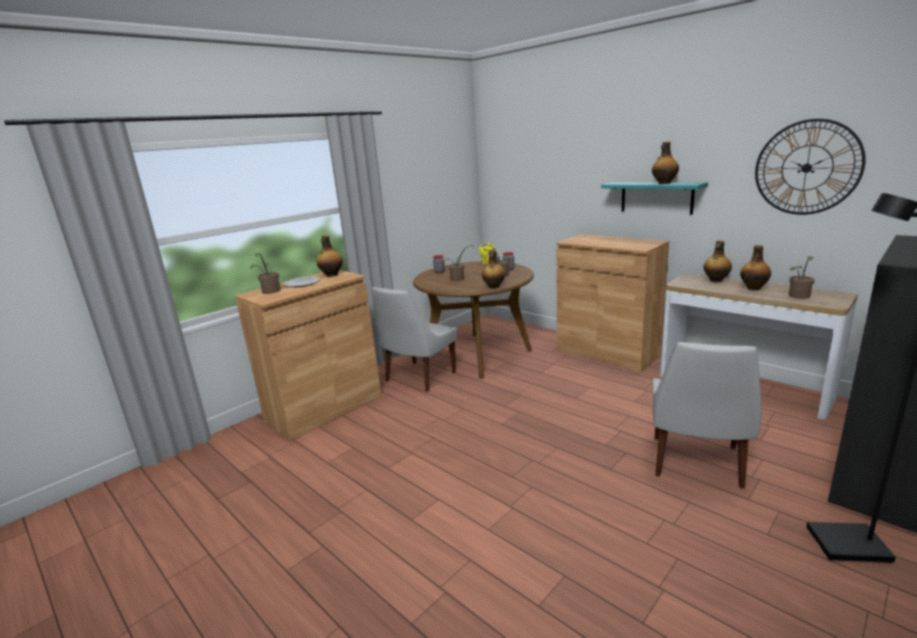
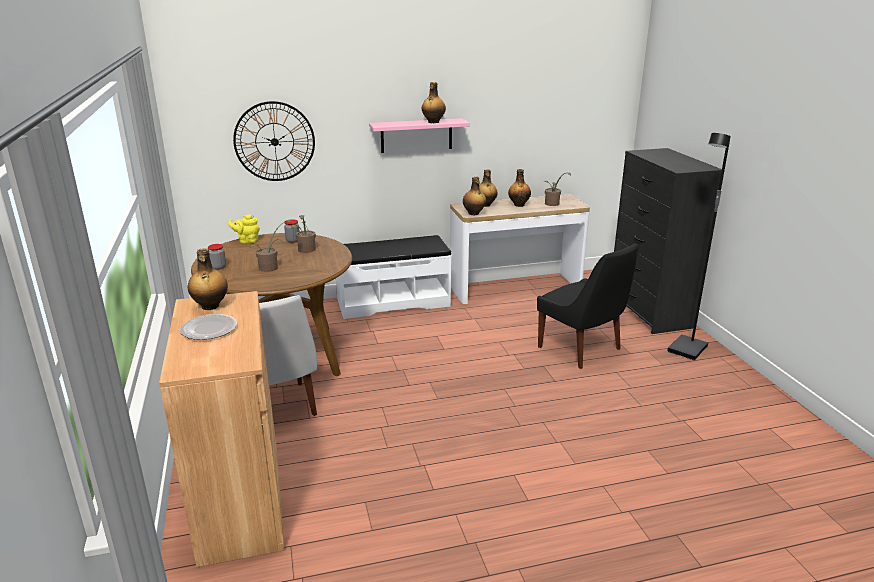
camera: 60 degrees left, 5 degrees up
(270, 292) = (205, 355): potted plant -> none
(493, 287) = (337, 263): bottle -> bottle (474, 213)
(607, 352) = (393, 302): brown cabinet -> white bench
(656, 197) = (416, 135): turquoise shelf -> pink shelf
(696, 463) = (581, 349): white chair -> black chair
(806, 168) = (533, 103): wall clock -> wall clock (274, 141)

